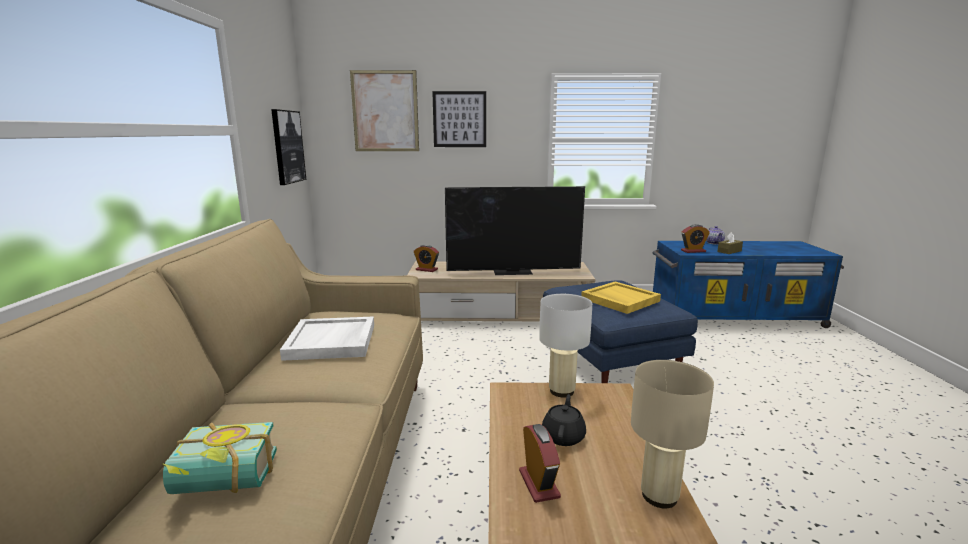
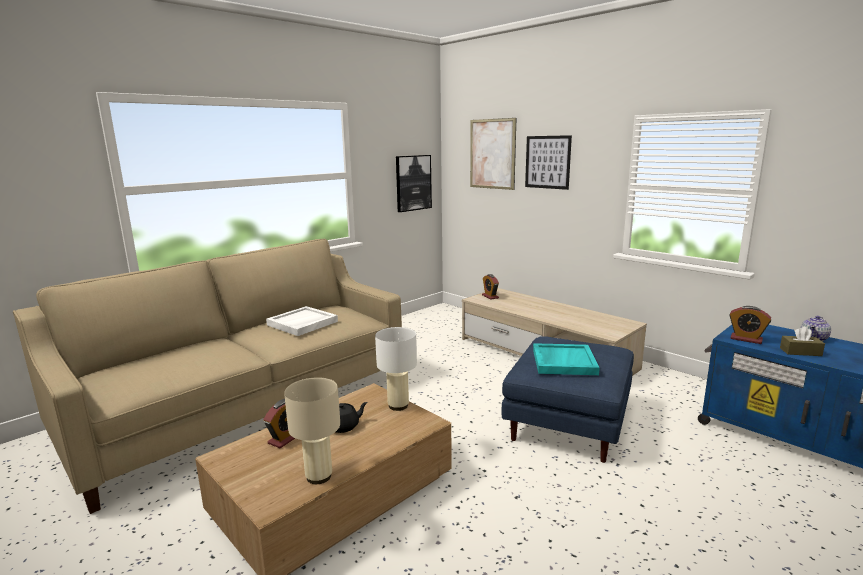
camera: 45 degrees right, 0 degrees up
(222, 485) = (160, 364): book -> none
(513, 271) = (554, 315): television -> none
(619, 300) = (563, 361): yellow tray -> turquoise tray

